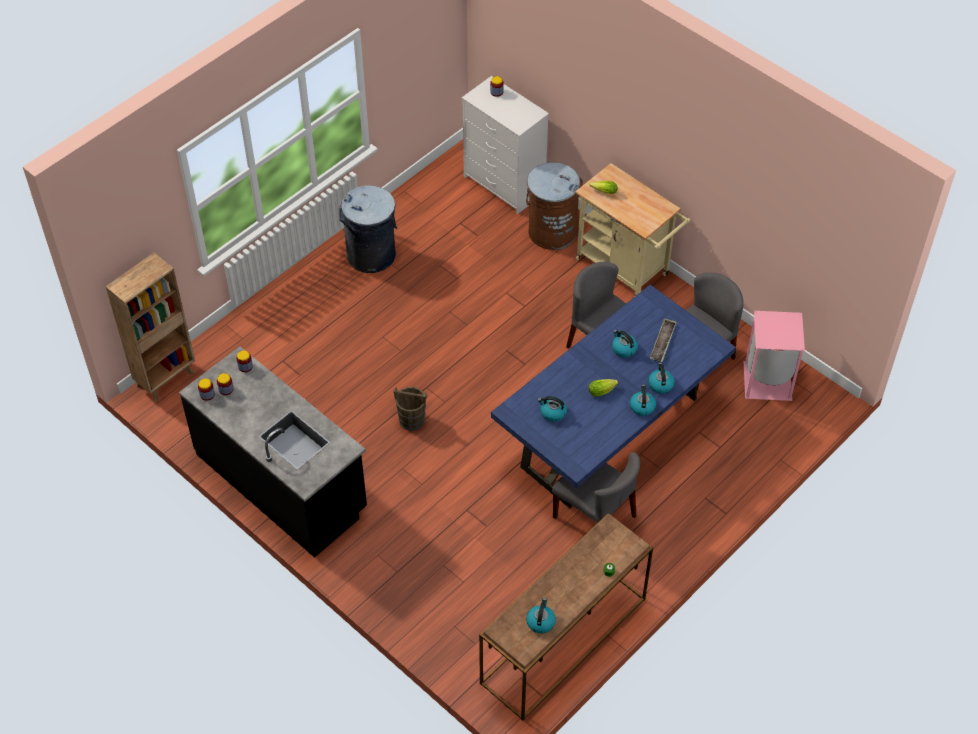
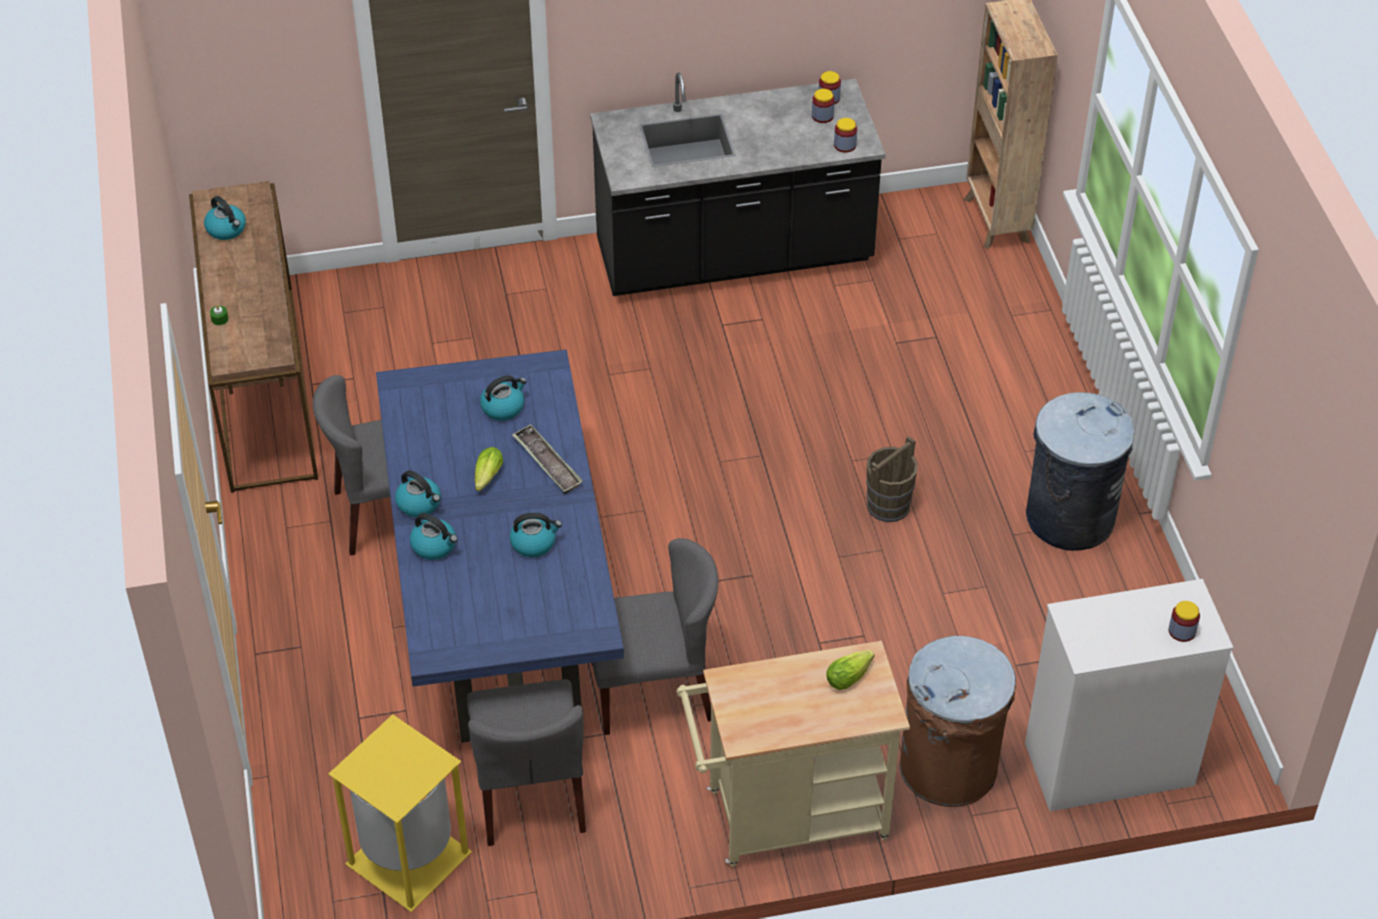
camera: 125 degrees right, 5 degrees down
(411, 420) = (719, 414): brown bucket -> brown bucket (888, 505)
(663, 342) = (502, 594): tray -> tray (547, 463)
(768, 382) = (406, 859): pink trash can -> yellow trash can

